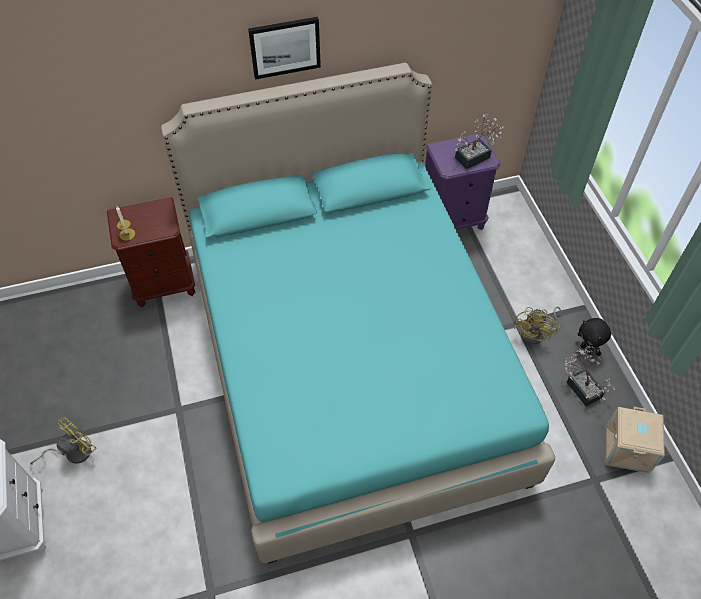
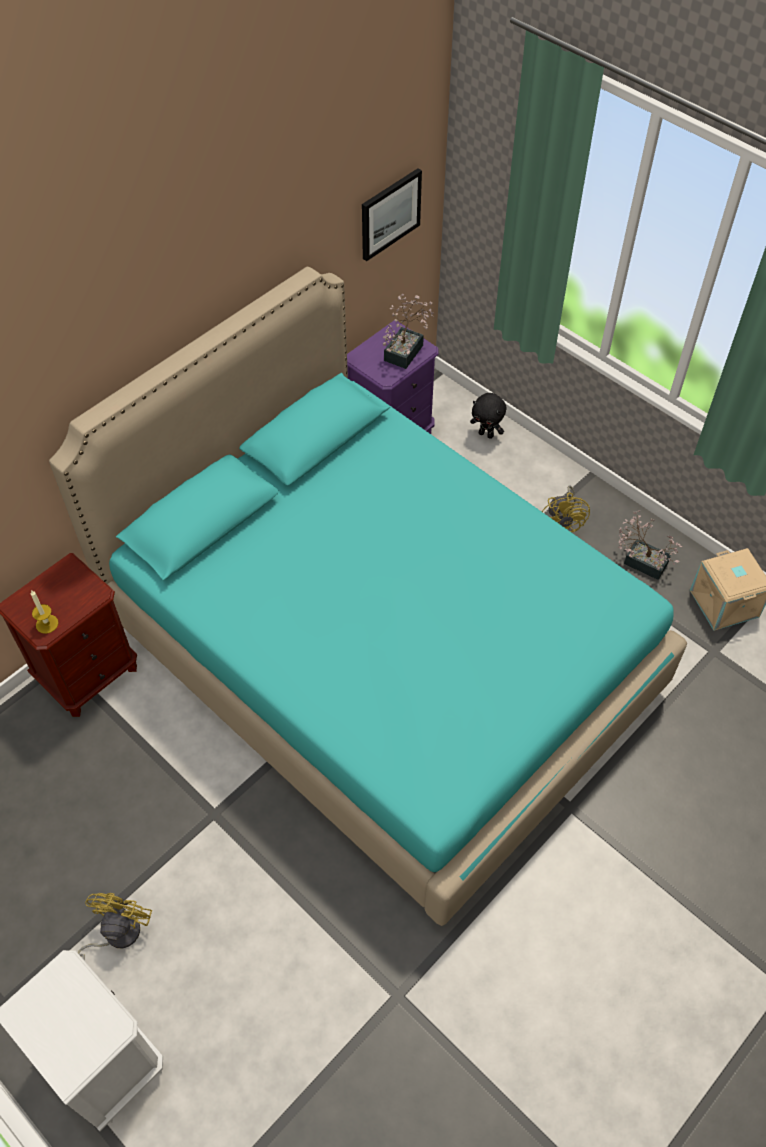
camera: 30 degrees left, 0 degrees up
(285, 47) = (174, 299): picture -> picture (390, 213)
(587, 349) = (622, 518): black plush toy -> black plush toy (486, 434)

